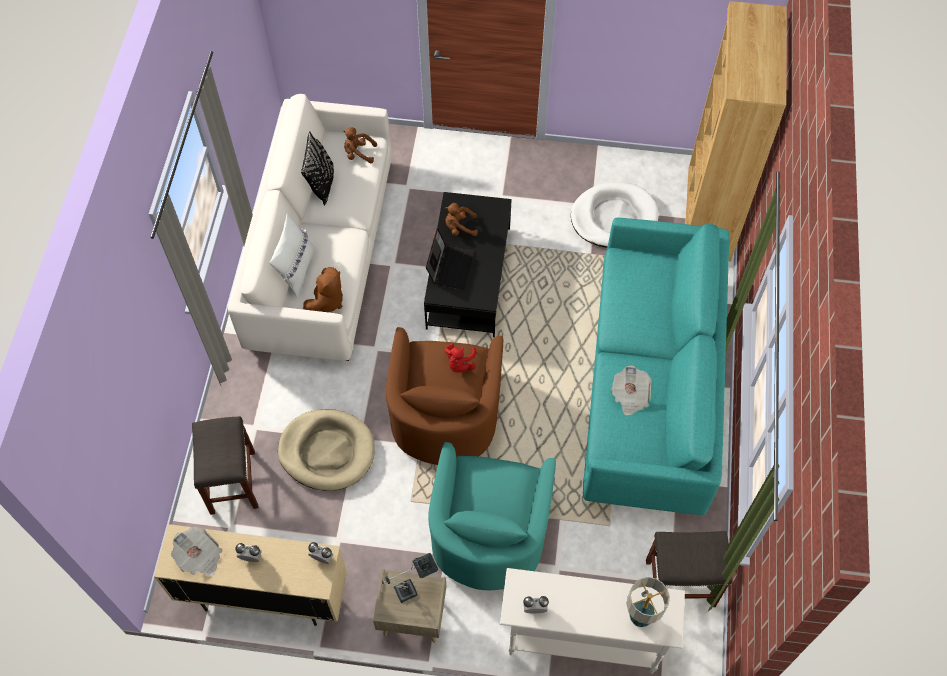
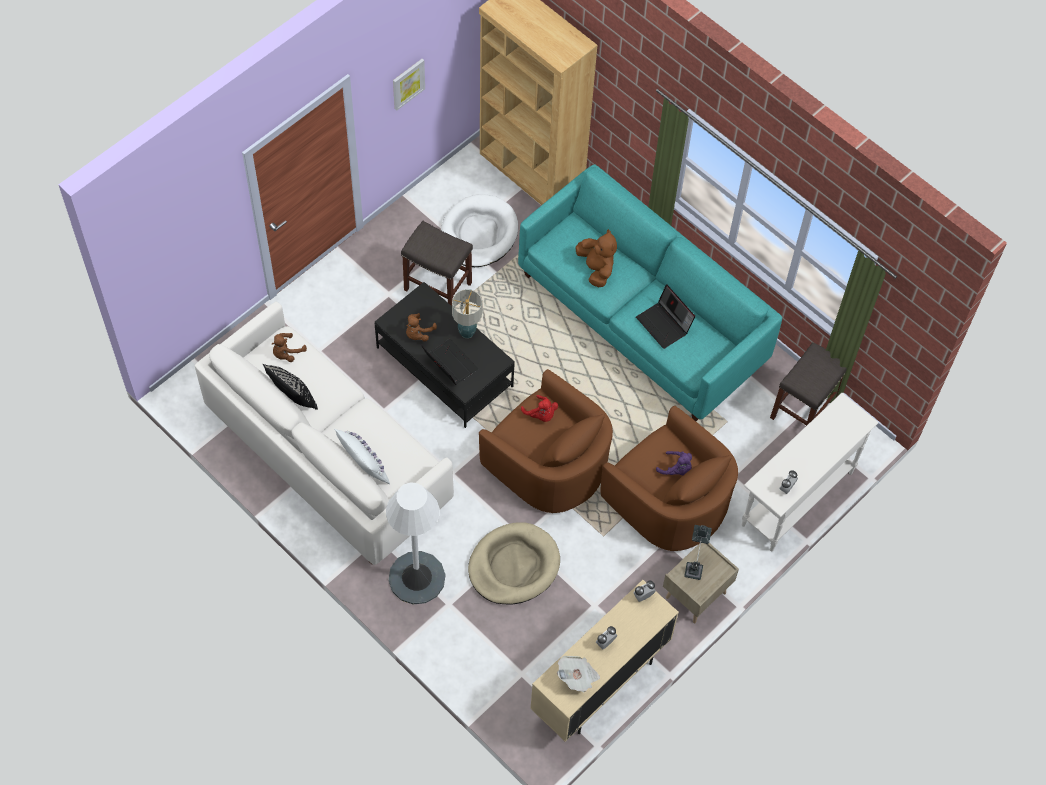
camera: 55 degrees left, 0 degrees up
(232, 481) = (483, 649): grey stool -> grey stool (437, 286)
(261, 388) = (416, 578): none -> white floor lamp
(326, 301) = (409, 466): brown plush toy -> brown plush toy (596, 269)
(488, 531) = (669, 500): turquoise armchair -> brown armchair
(497, 506) = (676, 469): none -> purple plush toy
(630, 396) = (664, 324): newspaper -> laptop
(631, 29) = (408, 83): none -> picture
(639, 617) = (840, 431): table lamp -> table lamp (466, 332)

